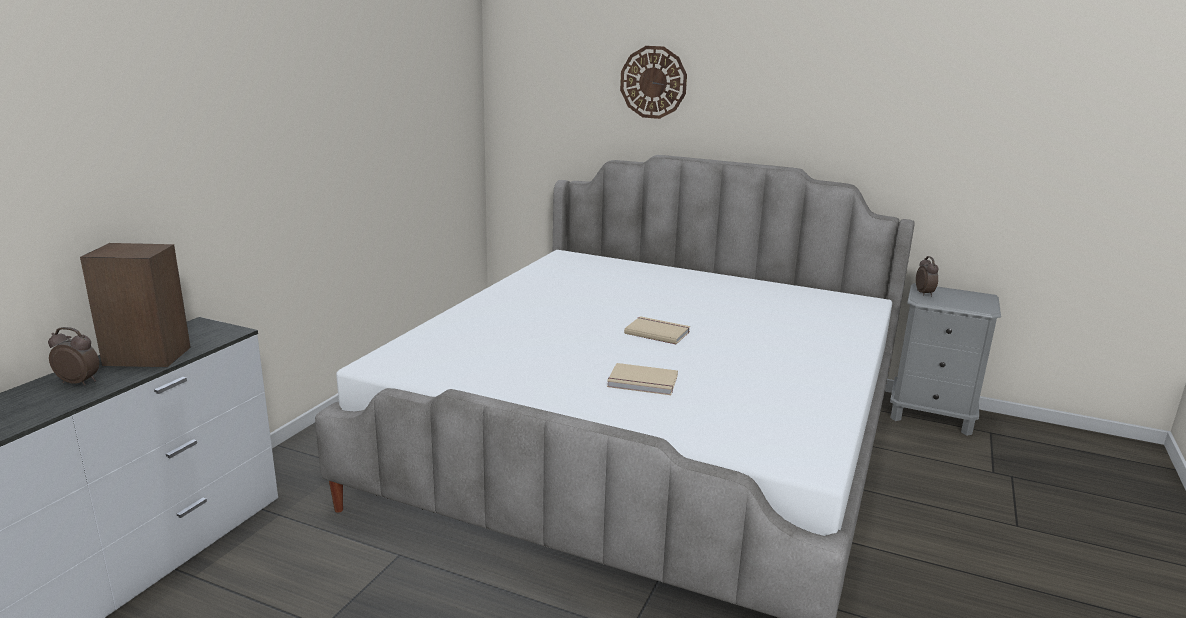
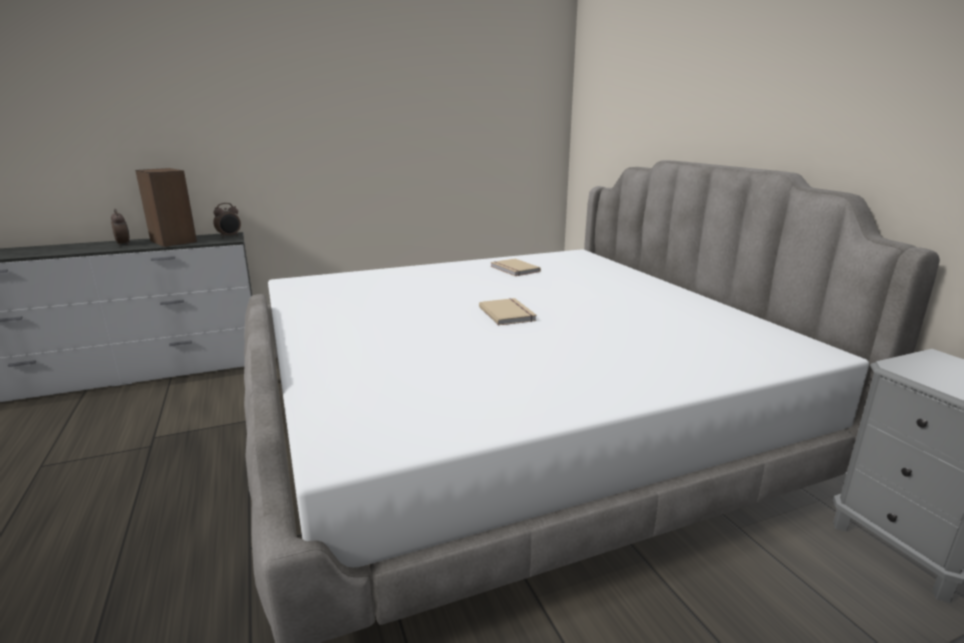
camera: 45 degrees right, 0 degrees up
(642, 382) = (398, 340): beige book -> beige book (514, 269)
(653, 82) = (677, 83): wall clock -> none
(924, 293) = (919, 362): alarm clock -> alarm clock (229, 236)

